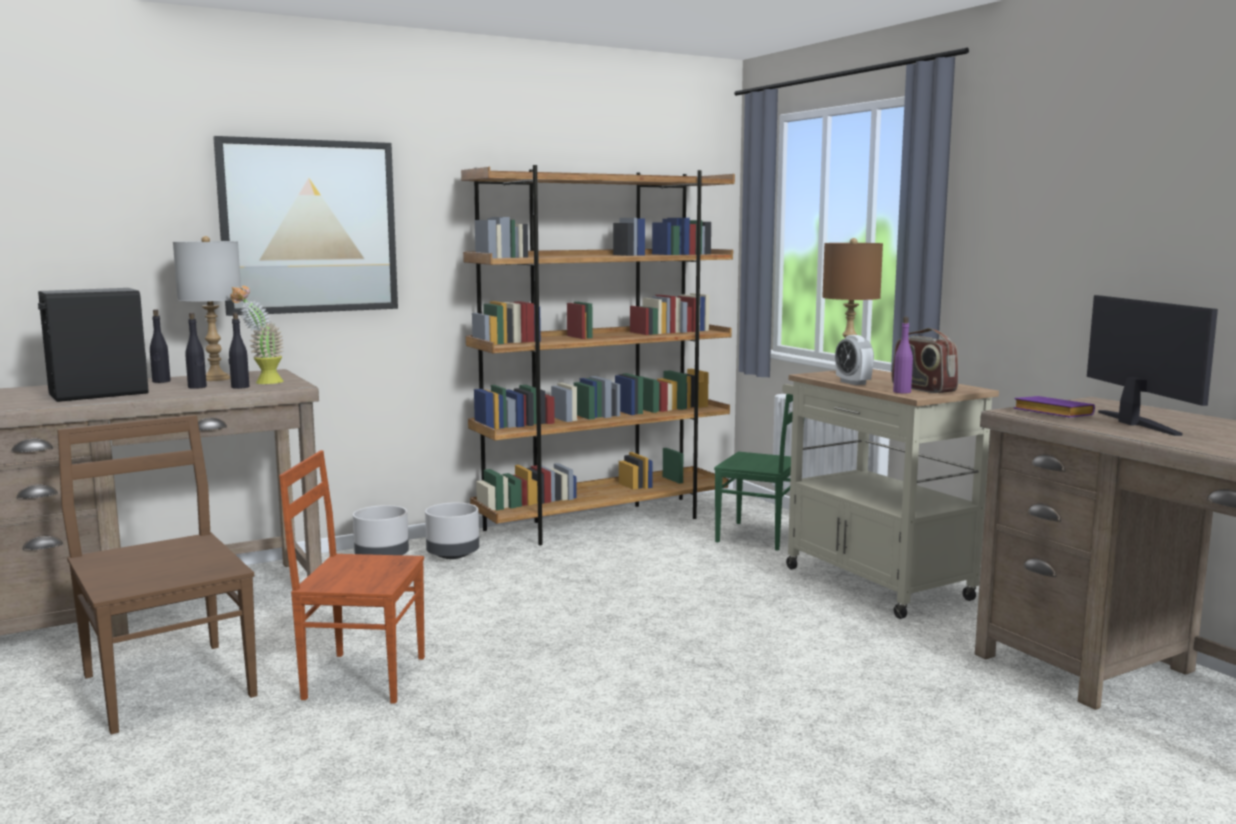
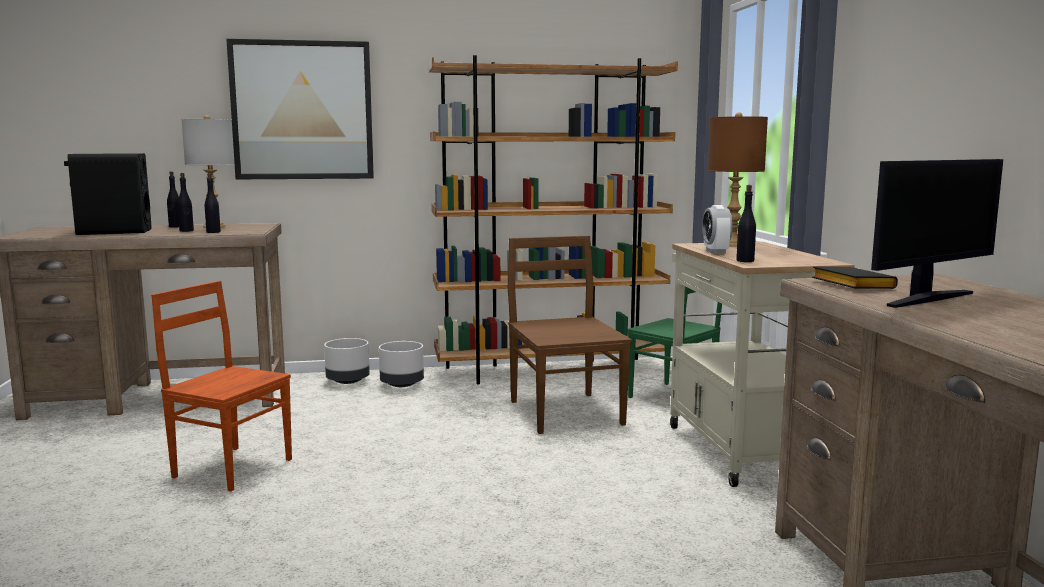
camera: 20 degrees right, 0 degrees up
(168, 683) = (104, 452): brown chair -> brown chair (565, 411)
(261, 382) = (236, 230): potted plant -> none
(902, 392) = (745, 261): purple bottle -> black bottle
(923, 389) = (774, 259): radio -> none
(1050, 413) = (849, 285): purple book -> black book
(1134, 423) = (927, 298): monitor -> monitor turned 45 degrees clockwise

